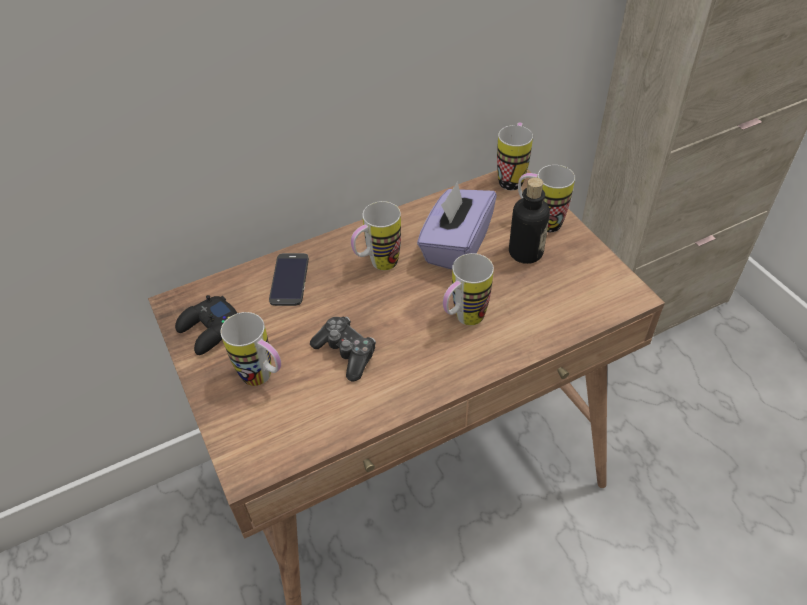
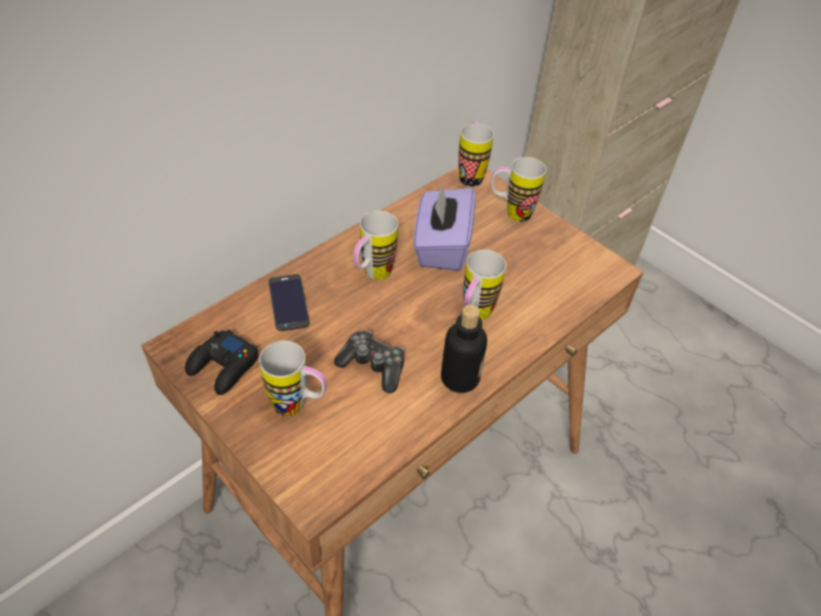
camera: 20 degrees left, 0 degrees up
(525, 252) = (508, 243): bottle -> bottle (460, 378)

